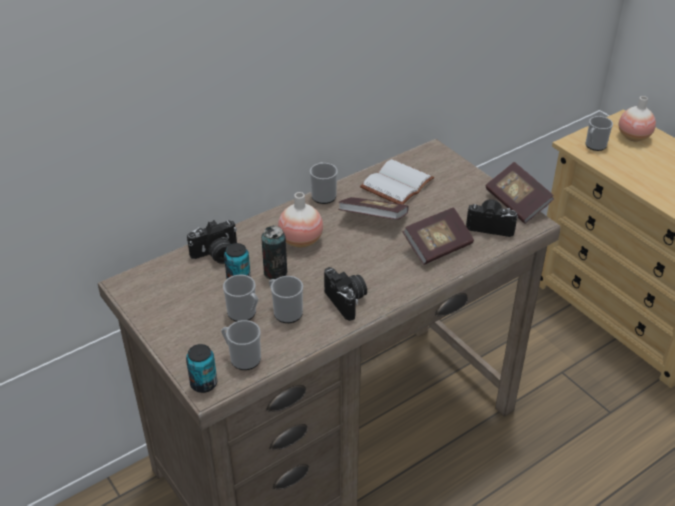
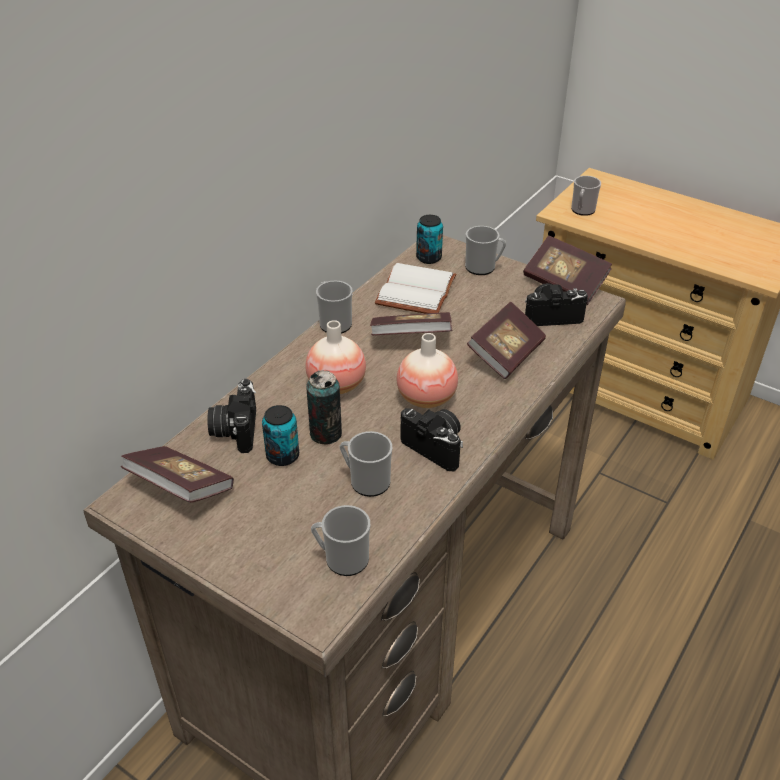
camera: 20 degrees left, 0 degrees up
(162, 284) = (180, 487): none -> book
(204, 384) = (308, 610): can -> can (429, 258)
(216, 254) = (235, 429): camera -> camera turned 135 degrees clockwise
(244, 313) = (313, 498): mug -> mug (483, 267)
(633, 137) = (616, 193): vase -> vase (426, 398)

